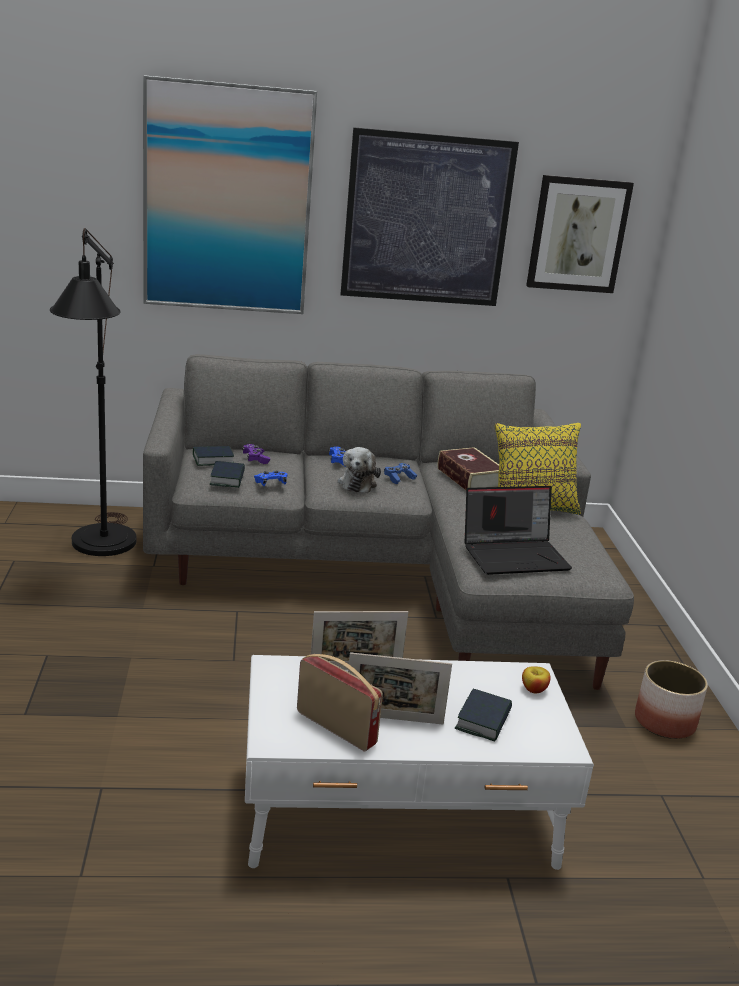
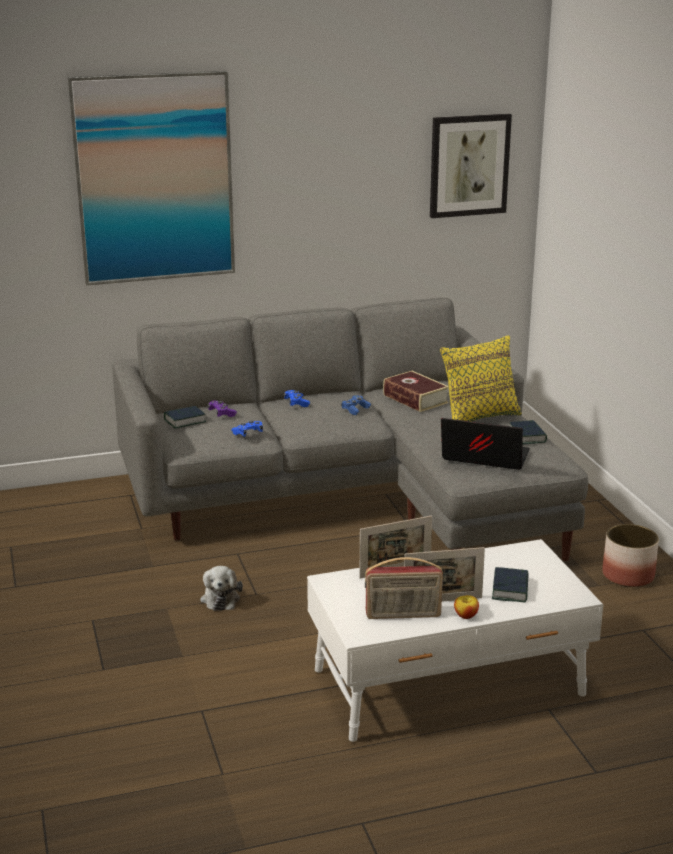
camera: 10 degrees left, 0 degrees up
(101, 550) = (85, 523): black floor lamp -> none
(227, 479) = (208, 435): book -> book (527, 436)
(337, 727) = (403, 615): radio -> radio turned 150 degrees clockwise
(358, 483) = (322, 420): plush toy -> plush toy (220, 598)
(427, 219) = (336, 171): picture -> none
(515, 555) = (483, 458): laptop -> laptop turned 135 degrees counterclockwise
(534, 689) = (538, 560): apple -> apple (466, 615)

